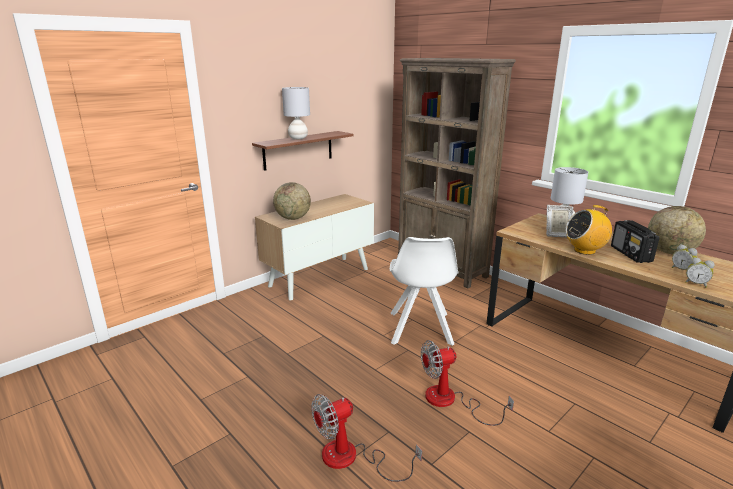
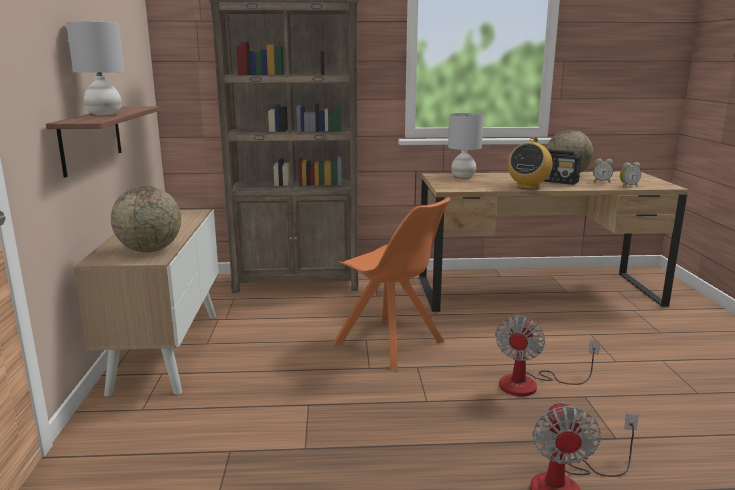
camera: 50 degrees left, 5 degrees down
(420, 329) = (391, 344): white chair -> orange chair
(557, 234) = (481, 183): picture frame -> none

